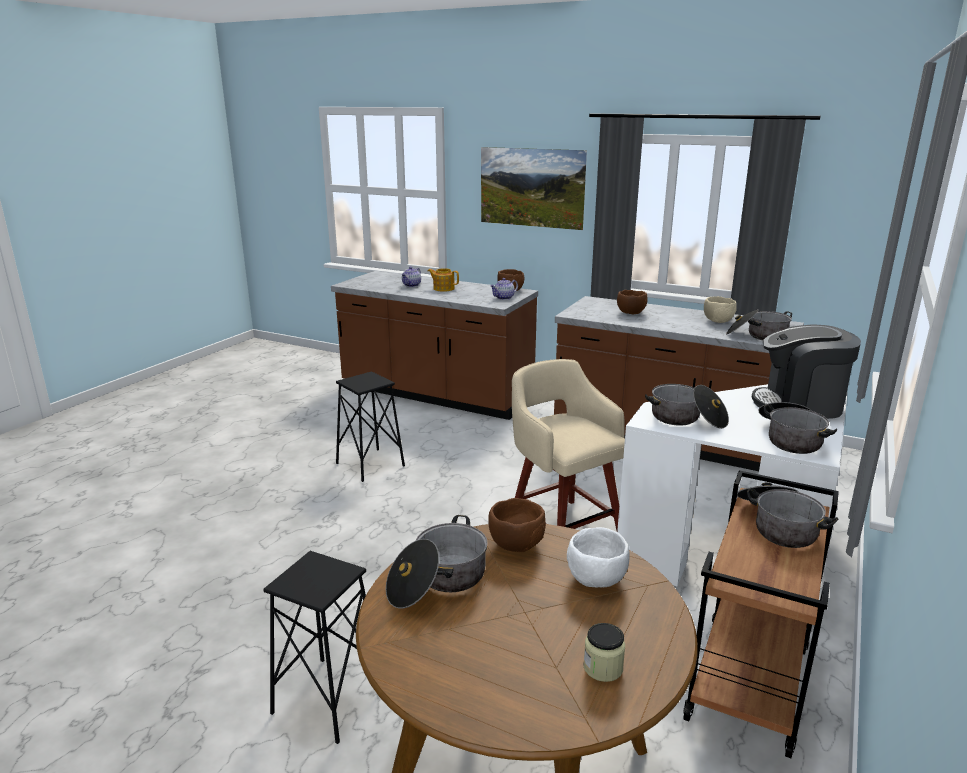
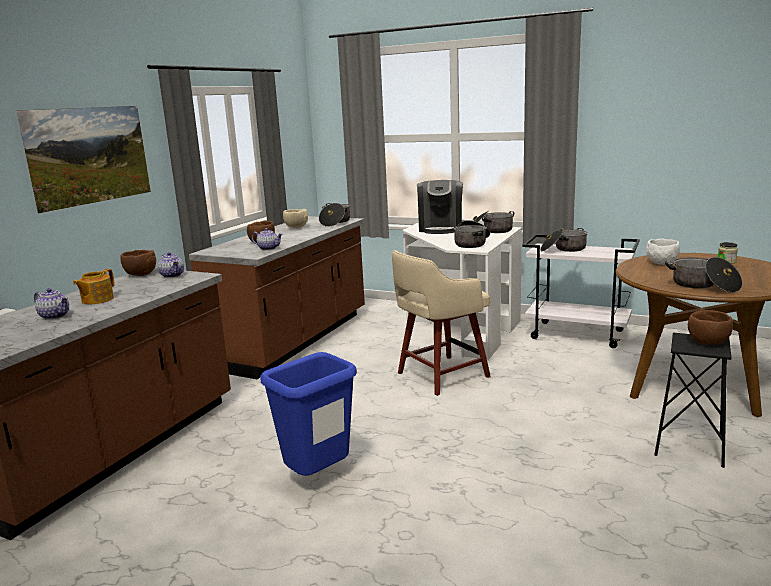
camera: 90 degrees left, 5 degrees down
(370, 465) = (317, 478): black stool -> blue trash can
(516, 545) = (648, 275): brown bowl -> brown bowl (709, 342)
(600, 316) = (268, 248): none -> teapot
(749, 685) = (578, 334): brown cart -> white cart

